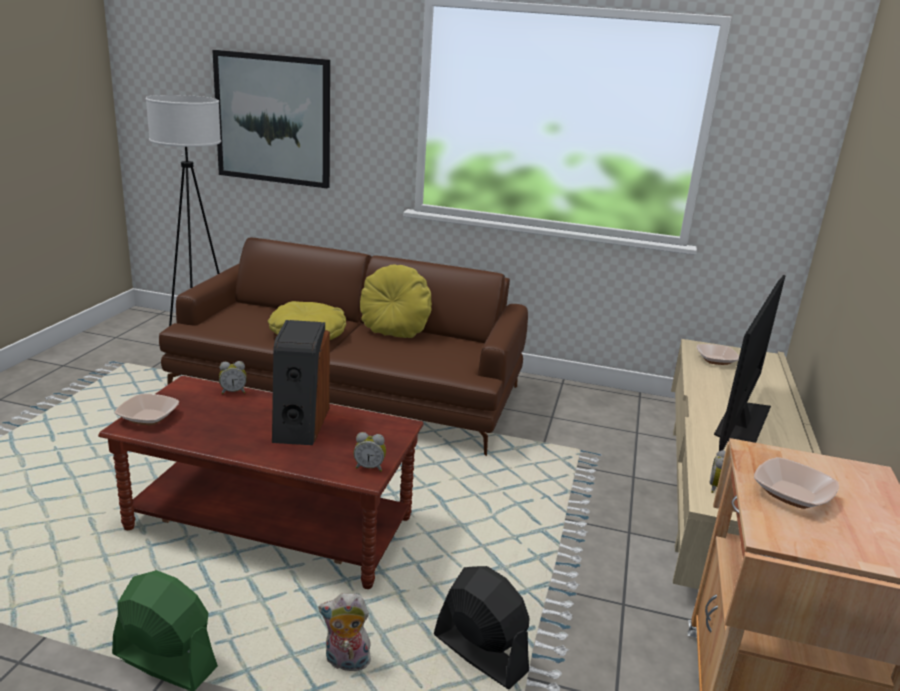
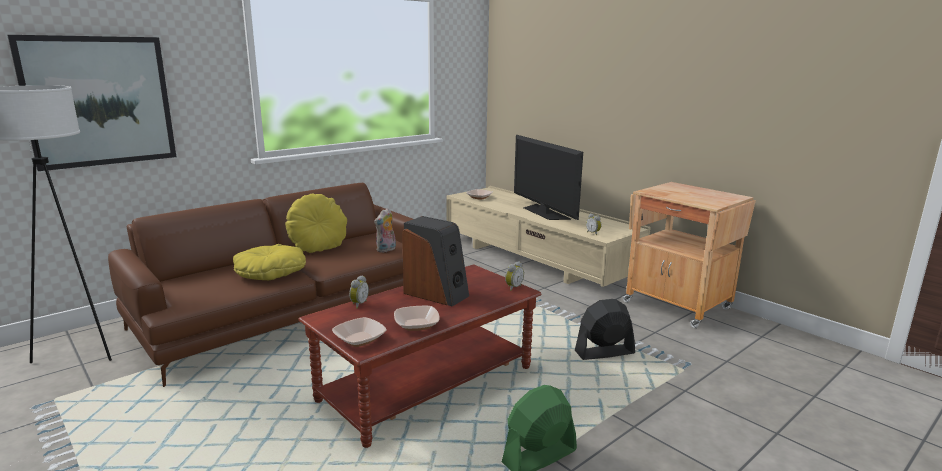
camera: 55 degrees left, 5 degrees down
(345, 663) = (585, 392): plush toy -> plush toy (386, 250)
(792, 494) = (684, 196): bowl -> bowl (416, 325)

